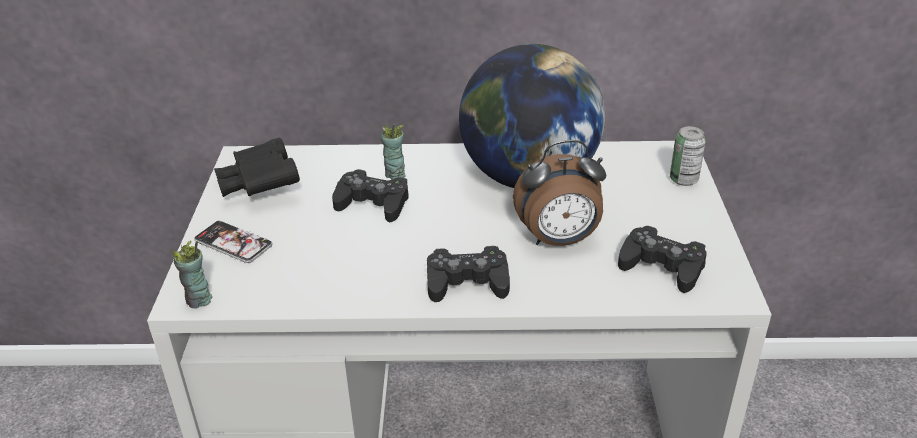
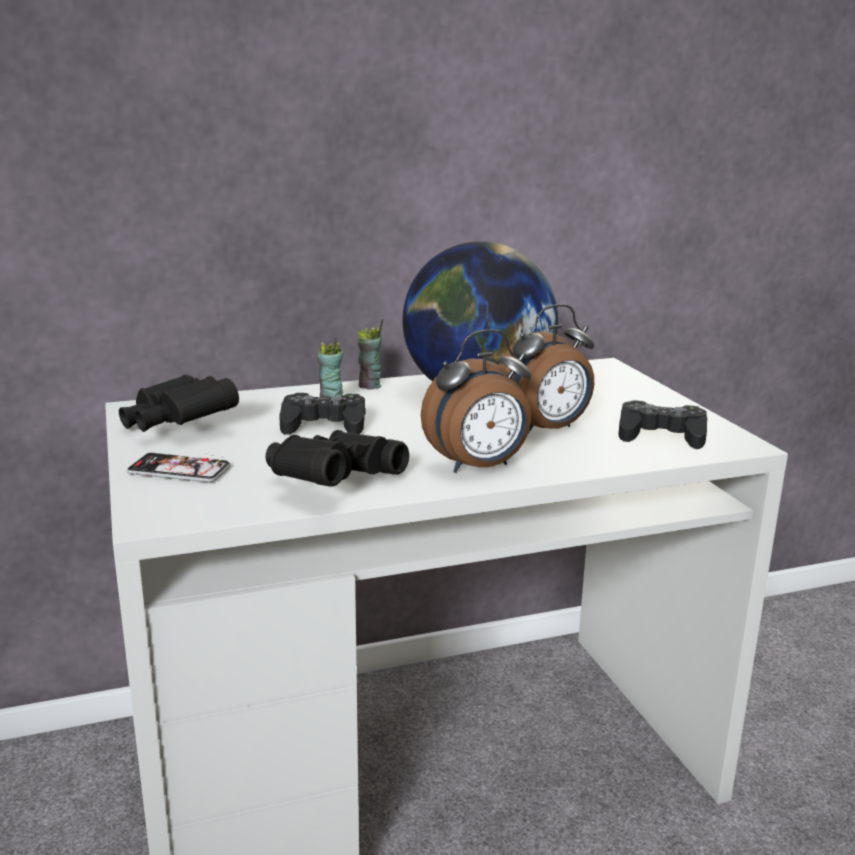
camera: 20 degrees left, 15 degrees down
(198, 300) = (171, 518): cup -> cup (370, 386)
(337, 281) = (332, 483): none -> black binoculars
(467, 282) = (478, 467): black game controller -> alarm clock
(683, 179) = (627, 381): can -> none

